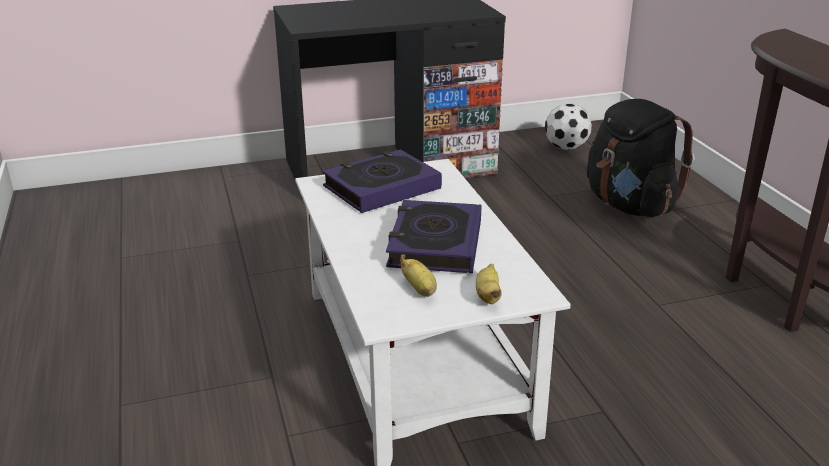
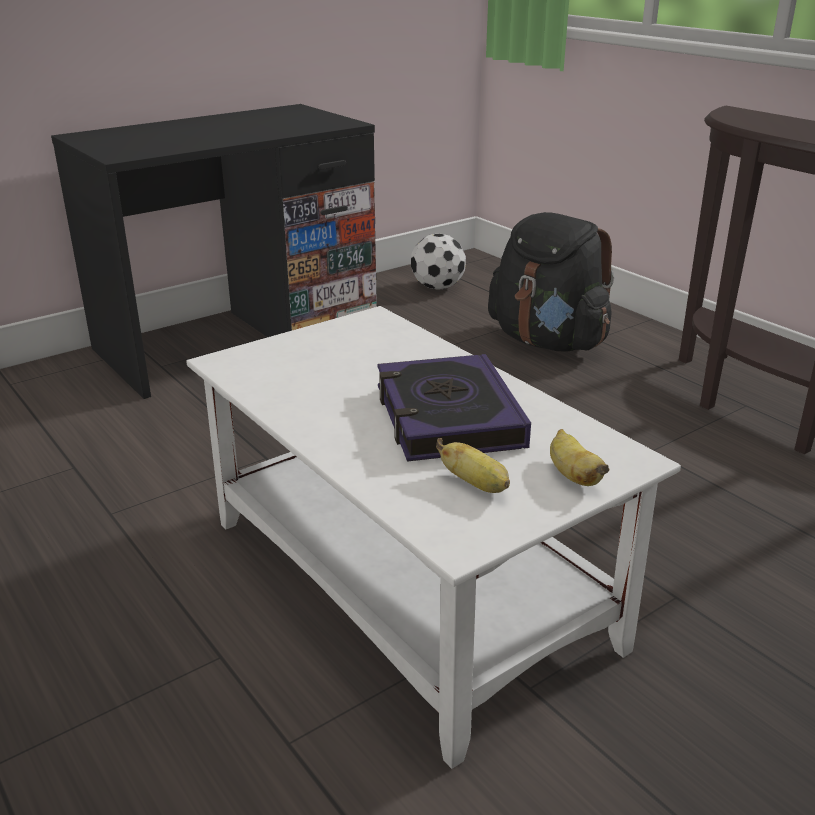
camera: 20 degrees left, 0 degrees up
(381, 188) = (320, 355): book -> none

